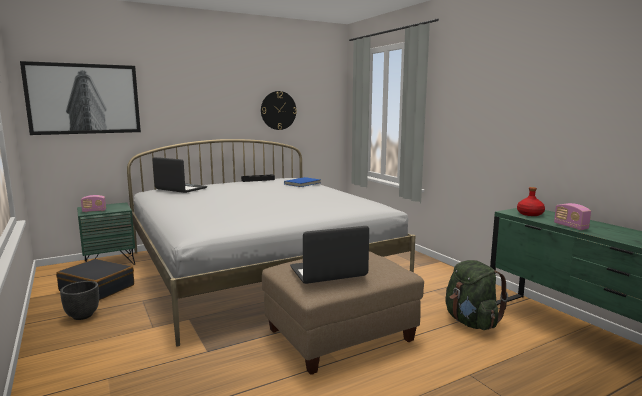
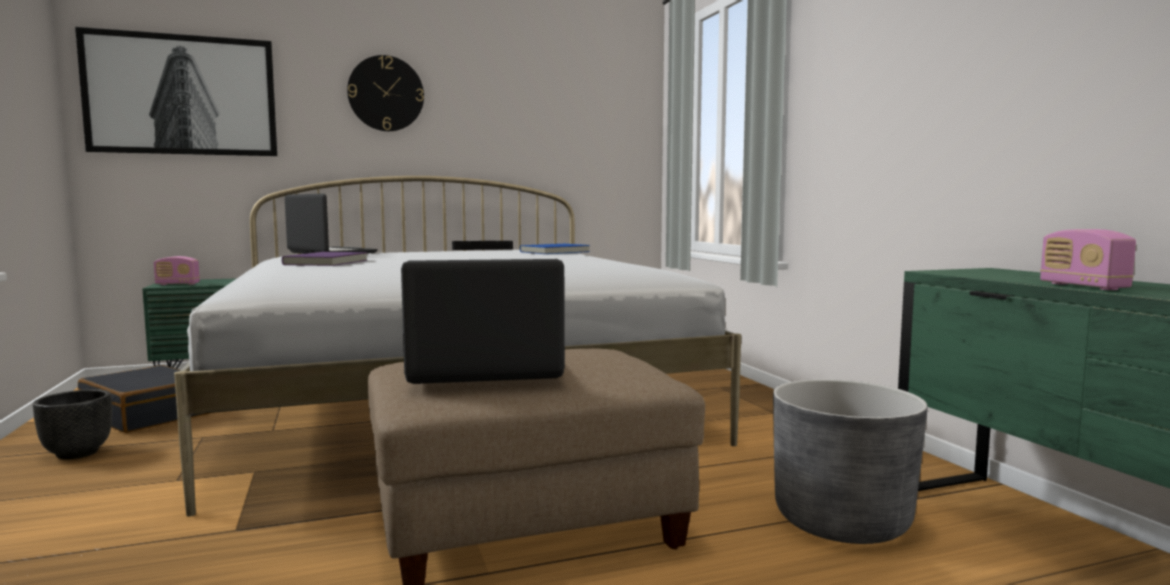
camera: 10 degrees right, 5 degrees down
(198, 202) = (328, 262): none -> purple book
(278, 110) = (531, 130): wall clock -> wall clock (386, 93)
(471, 322) = (841, 520): green backpack -> grey planter
(529, 214) = (987, 274): red bottle -> none

